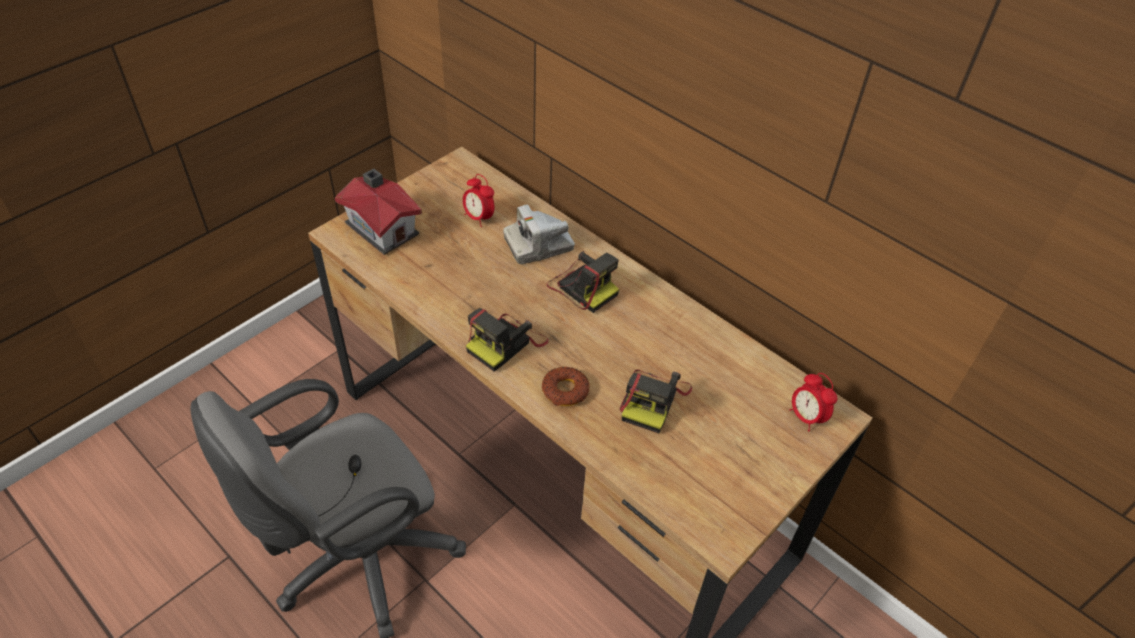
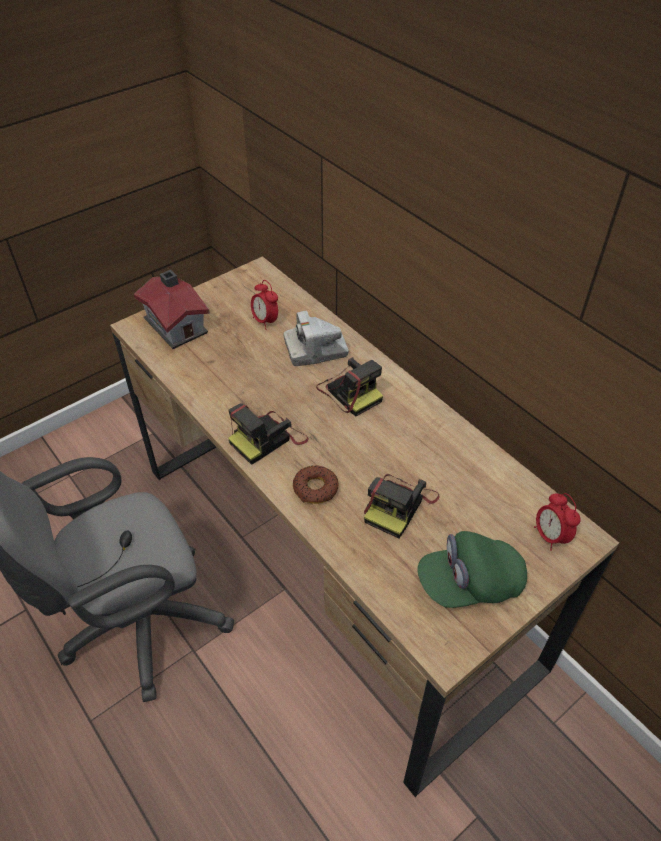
camera: 10 degrees right, 0 degrees up
(735, 470) = (469, 583): none -> green cap

